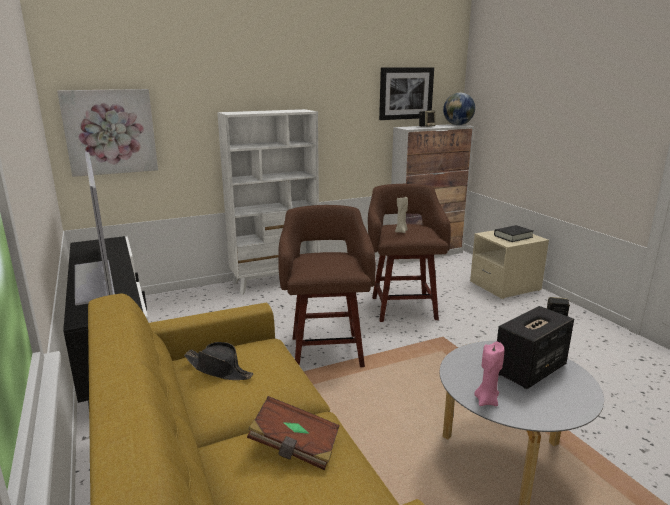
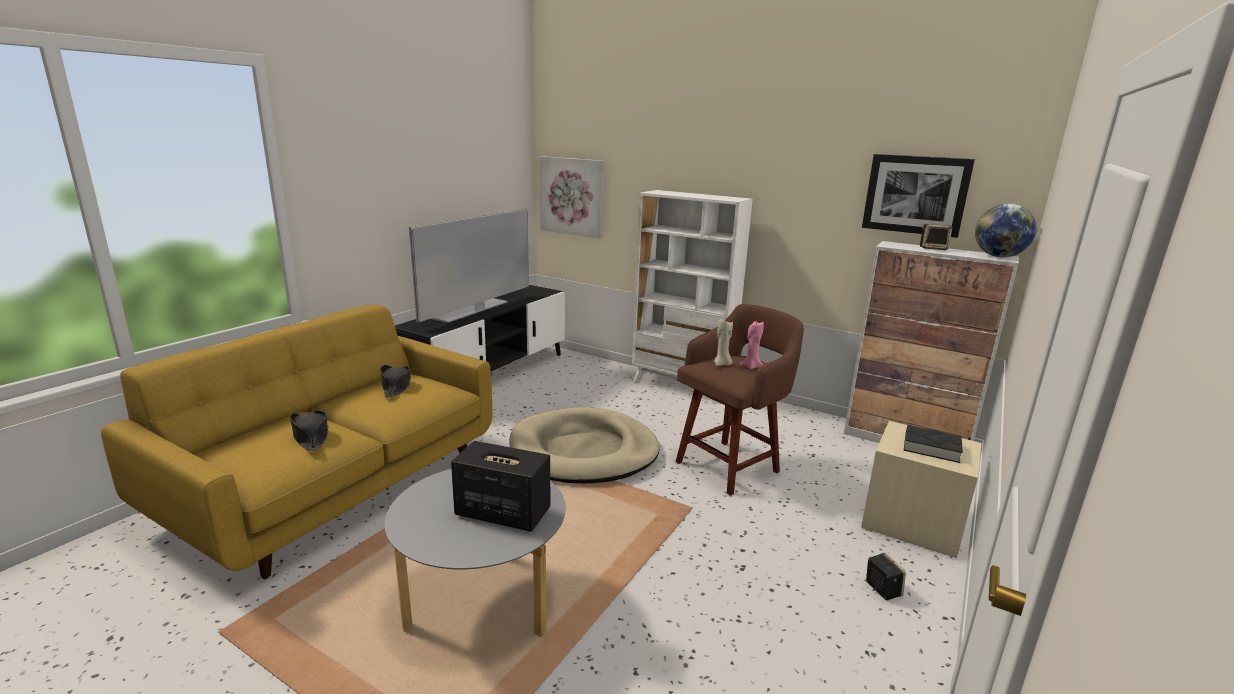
camera: 55 degrees right, 0 degrees up
(295, 447) = (311, 436): brown book -> black hat
(326, 350) = (584, 451): brown stool -> beige dog bed
(486, 401) = (421, 498): pink candle -> pink candle (751, 366)

